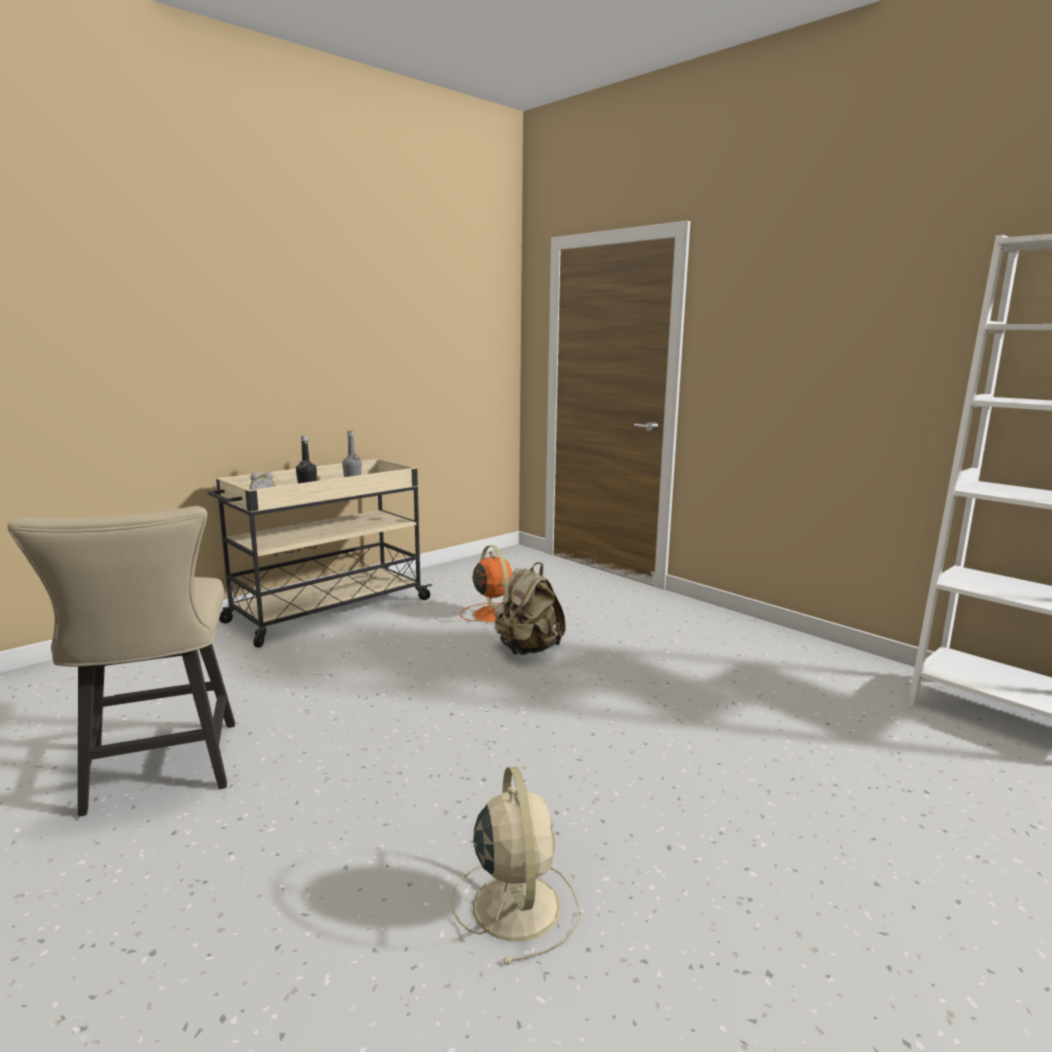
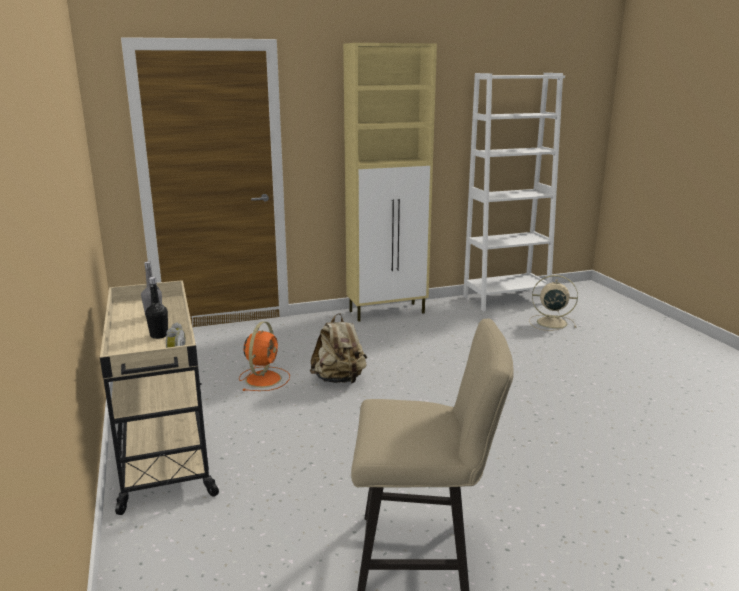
camera: 65 degrees left, 5 degrees up
(492, 614) = (264, 378): orange fan -> orange fan turned 105 degrees clockwise
(515, 903) = (602, 440): beige fan -> beige fan (550, 322)
(769, 636) = (388, 312): none -> beige cabinet

